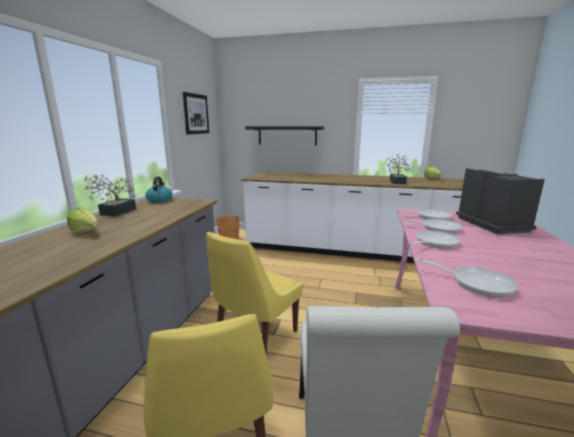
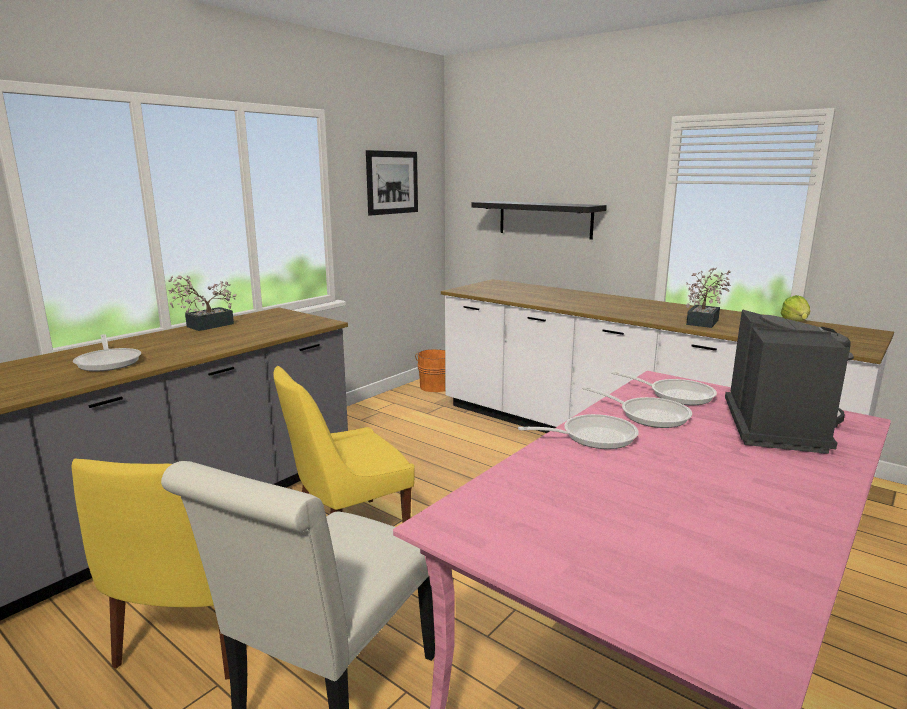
camera: 25 degrees right, 0 degrees up
(87, 233) = (144, 348): lettuce -> none
(159, 200) = (278, 314): kettle -> none
(476, 283) = (538, 504): frying pan -> frying pan (109, 362)

